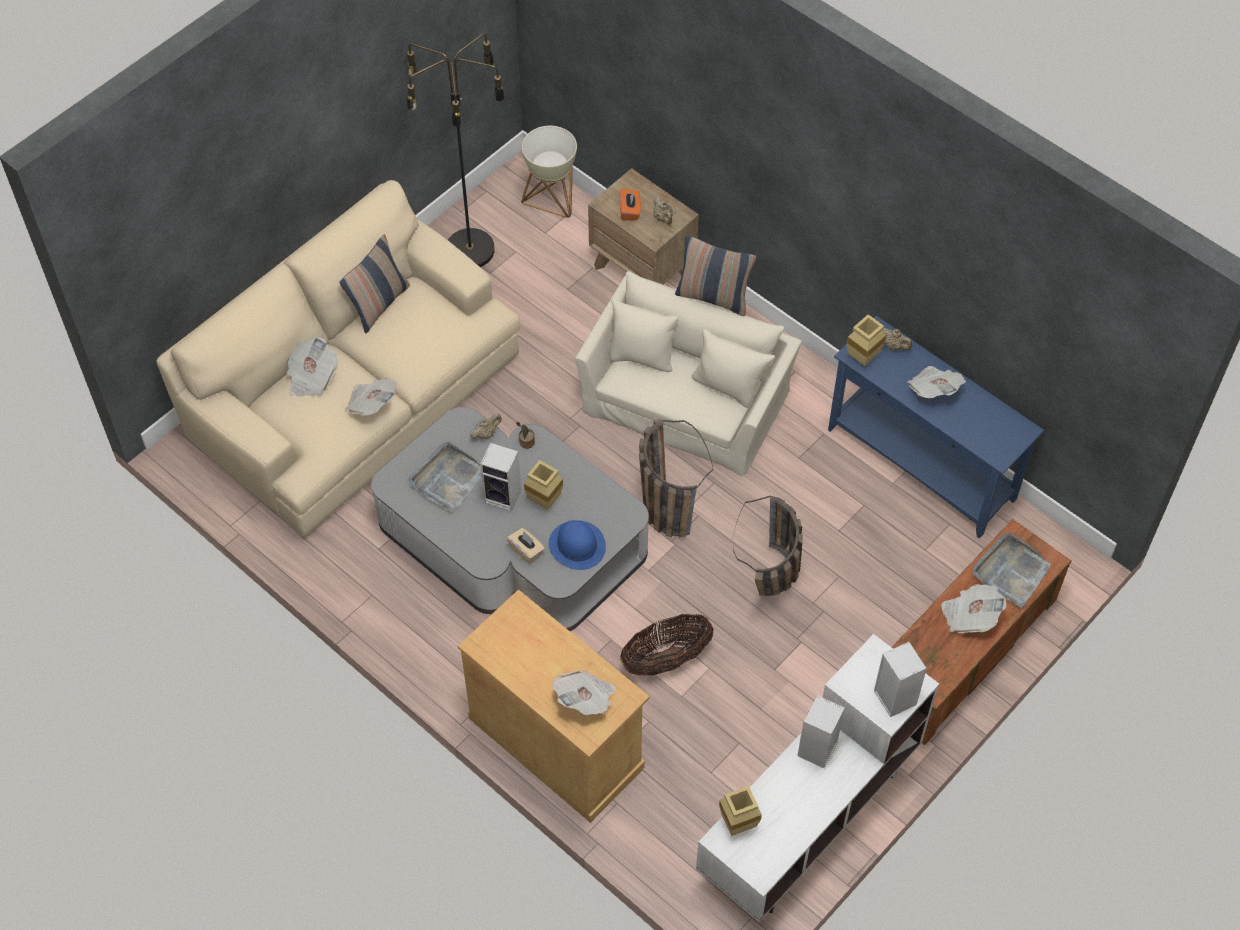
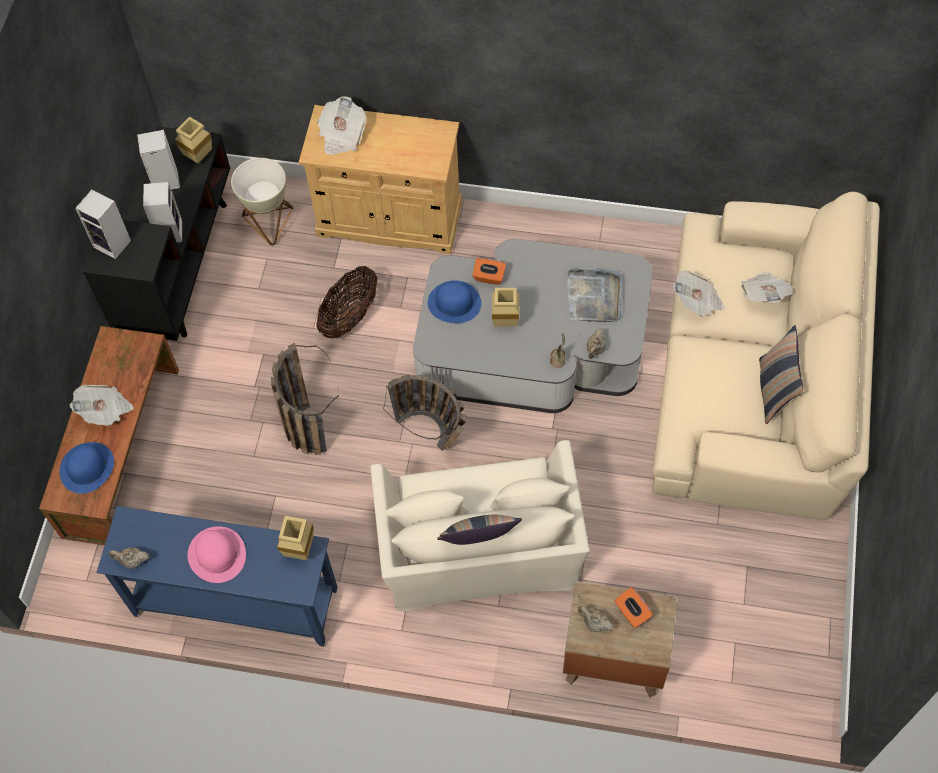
camera: 150 degrees right, 5 degrees up
(470, 251) = (784, 578): floor lamp -> none
(504, 496) = (539, 308): speaker -> speaker (164, 181)
(526, 551) = (489, 277): beige tissue box -> orange tissue box
(552, 199) = (761, 687): planter -> planter (269, 224)
(808, 822) = (178, 264): white tv stand -> black tv stand
(894, 346) = (277, 581): beige teapot -> beige teapot (132, 561)
(934, 390) = (217, 554): newspaper -> pink hat
(1011, 572) = (87, 468): grey tray -> blue hat

